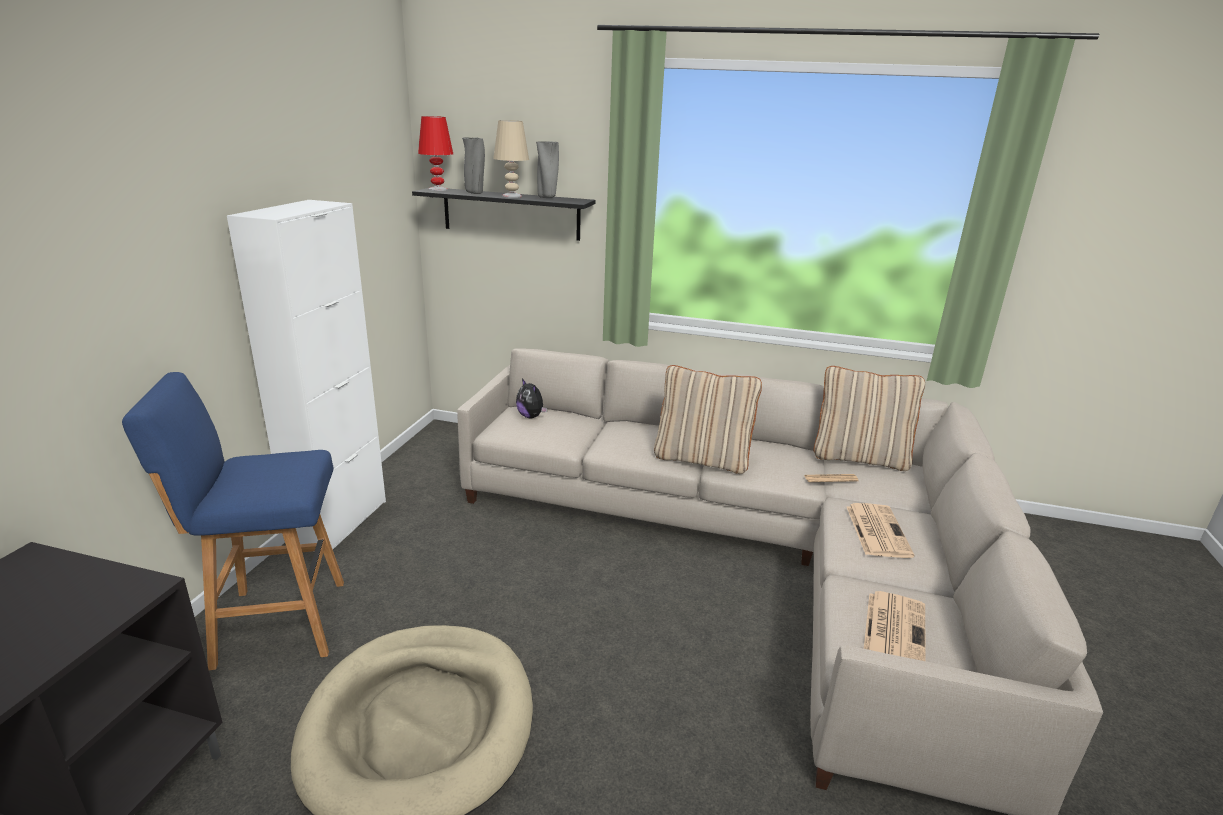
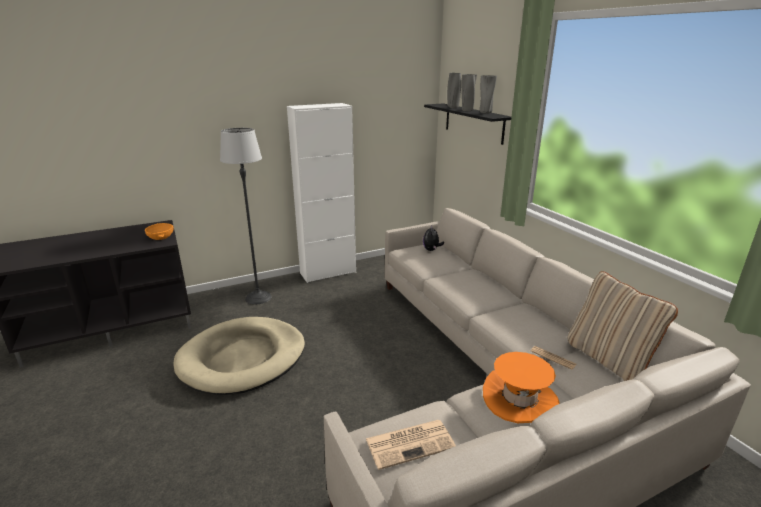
camera: 50 degrees right, 0 degrees up
(98, 584) = (161, 237): none -> orange bowl
(275, 623) = (258, 297): blue stool -> floor lamp
(438, 189) = (440, 104): red table lamp -> none
(511, 196) = (467, 110): beige table lamp -> grey vase
(702, 459) = (486, 308): beige pillow -> none
(876, 530) = (519, 399): newspaper -> orange hat

